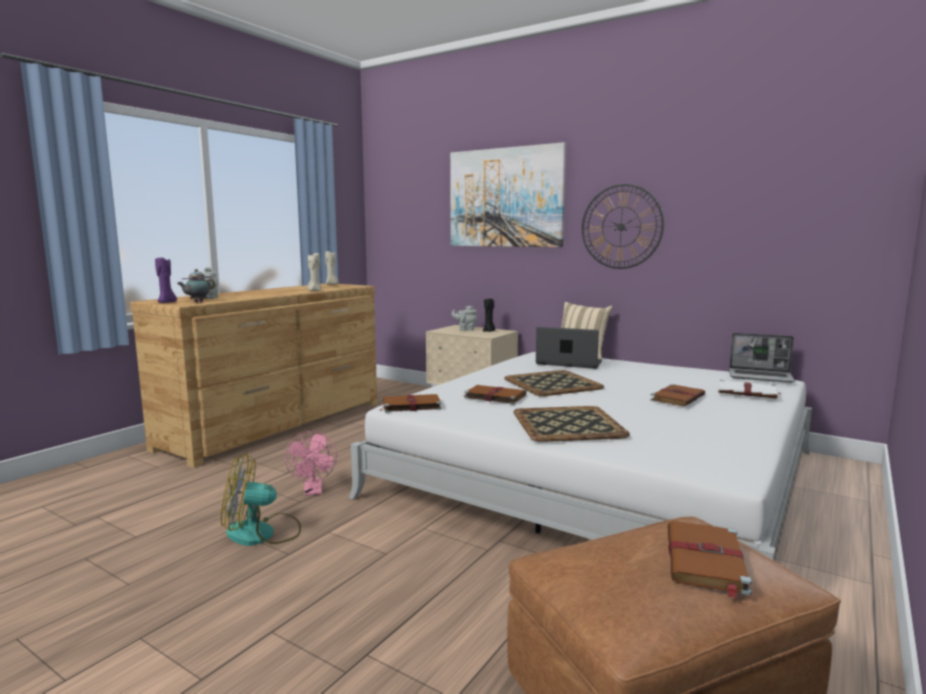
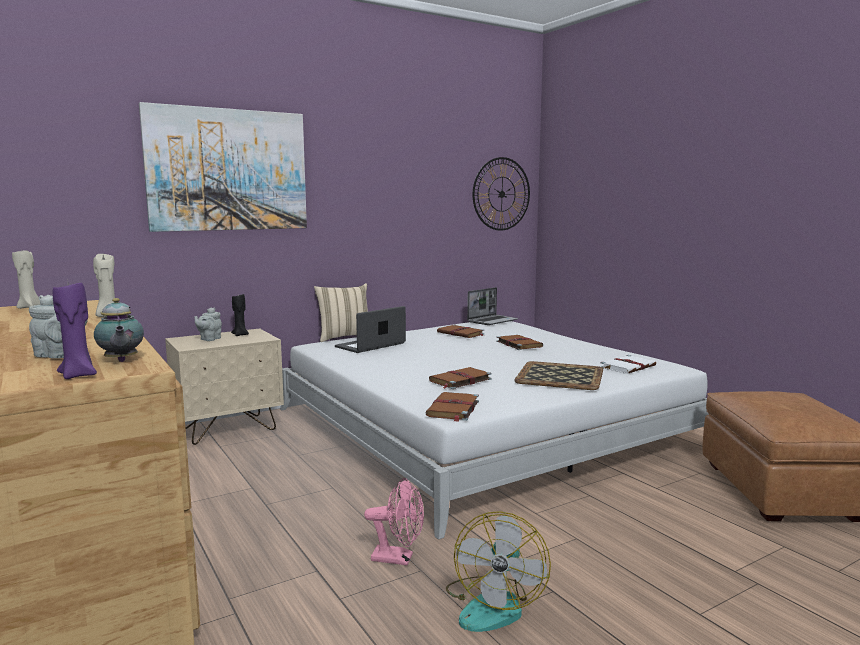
camera: 65 degrees left, 0 degrees up
(553, 384) = (443, 359): tray -> none
(621, 226) = (362, 205): wall clock -> wall clock (501, 194)
(705, 561) = (789, 397): brown book -> brown book (461, 333)
(748, 392) = (525, 330): white book -> white book (628, 367)

